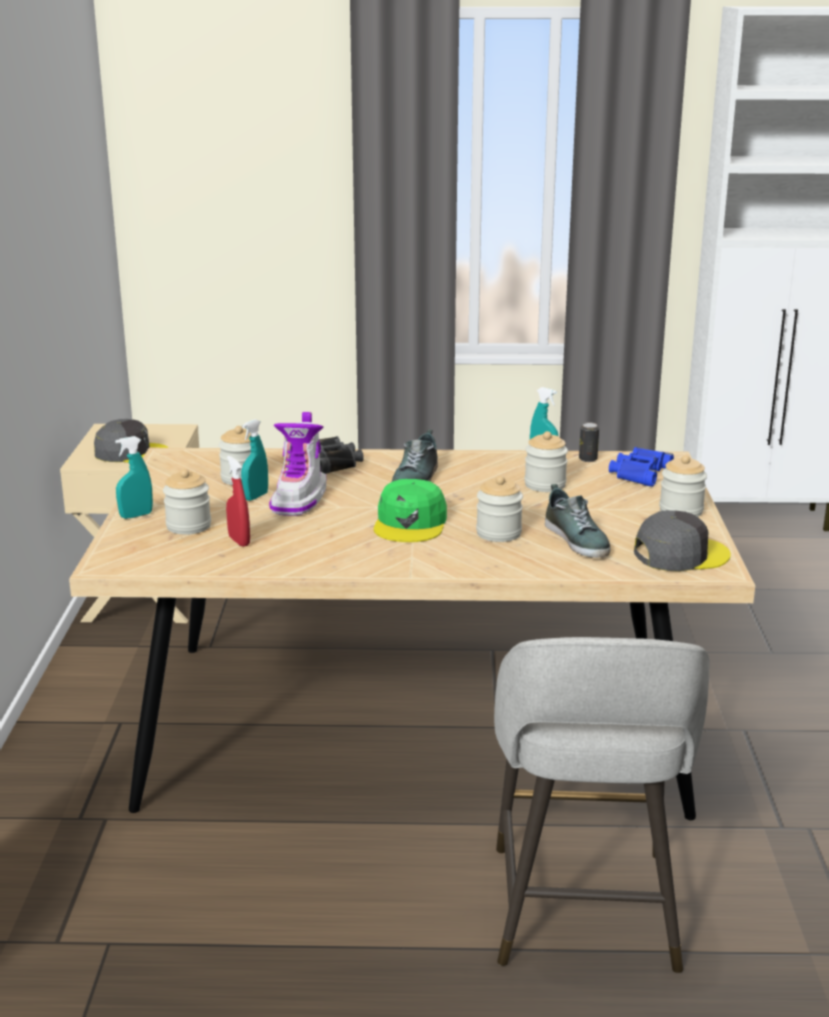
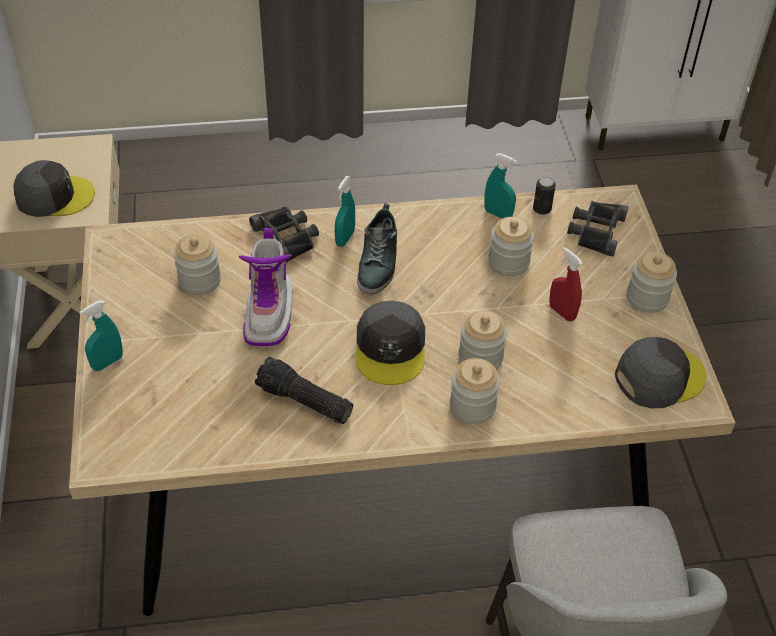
camera: 10 degrees left, 25 degrees up
(188, 526) = (167, 377): jar -> jar (472, 406)
(239, 541) = (226, 400): red spray bottle -> red spray bottle (562, 312)
(255, 497) = (223, 313): turquoise spray bottle -> turquoise spray bottle (345, 238)
(313, 546) = (303, 402): none -> flashlight
(411, 523) = (391, 348): green cap -> grey cap
(577, 539) = (558, 361): shoe -> none
(639, 473) = (596, 231): blue binoculars -> black binoculars

